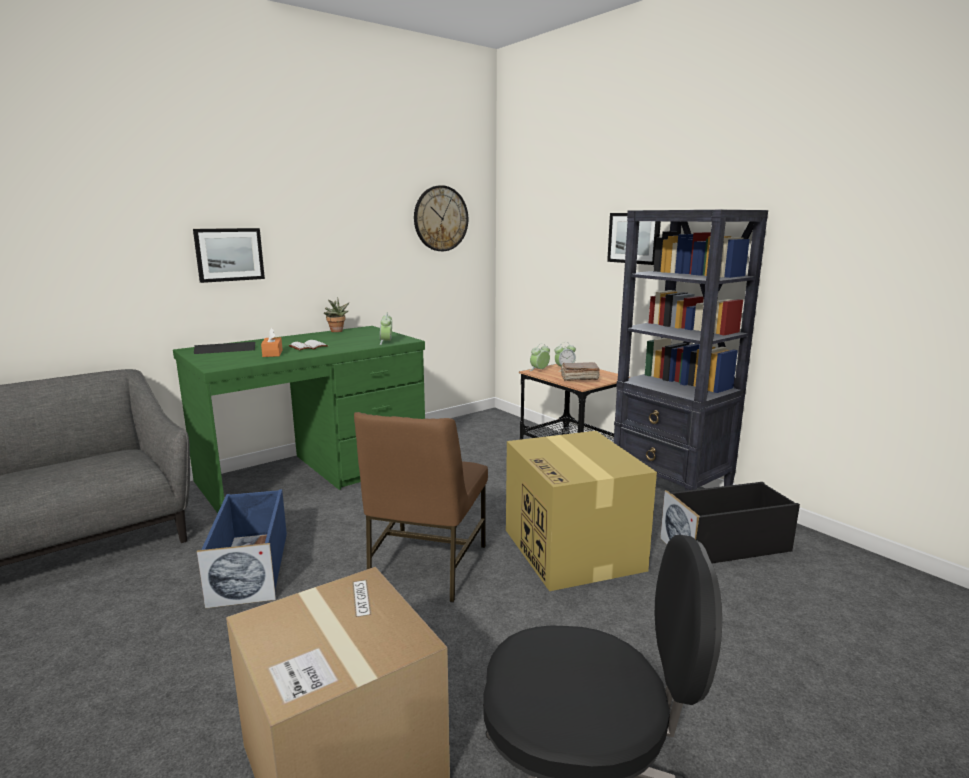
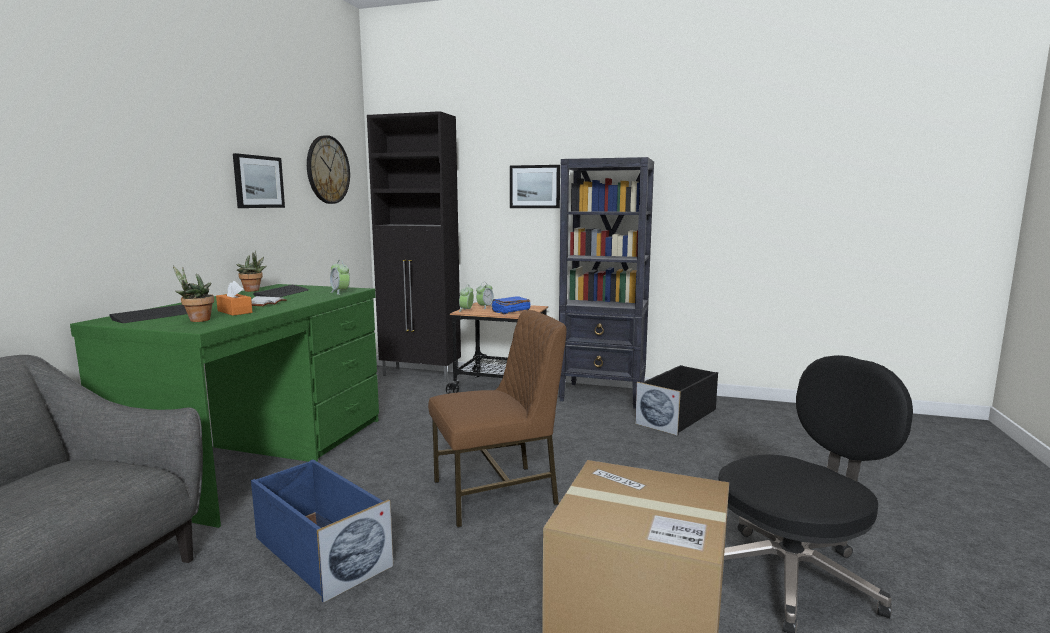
camera: 35 degrees left, 5 degrees down
(229, 254) = (133, 198): picture -> picture (258, 182)
(233, 358) = (197, 320): none -> potted plant
(347, 337) = (282, 293): none -> keyboard
(426, 567) = (497, 493): brown chair -> brown chair turned 90 degrees counterclockwise
(518, 426) = (421, 375): none -> black cabinet
(574, 550) = (591, 447): cardboard box -> none
(579, 378) = (510, 311): brown book -> blue book

